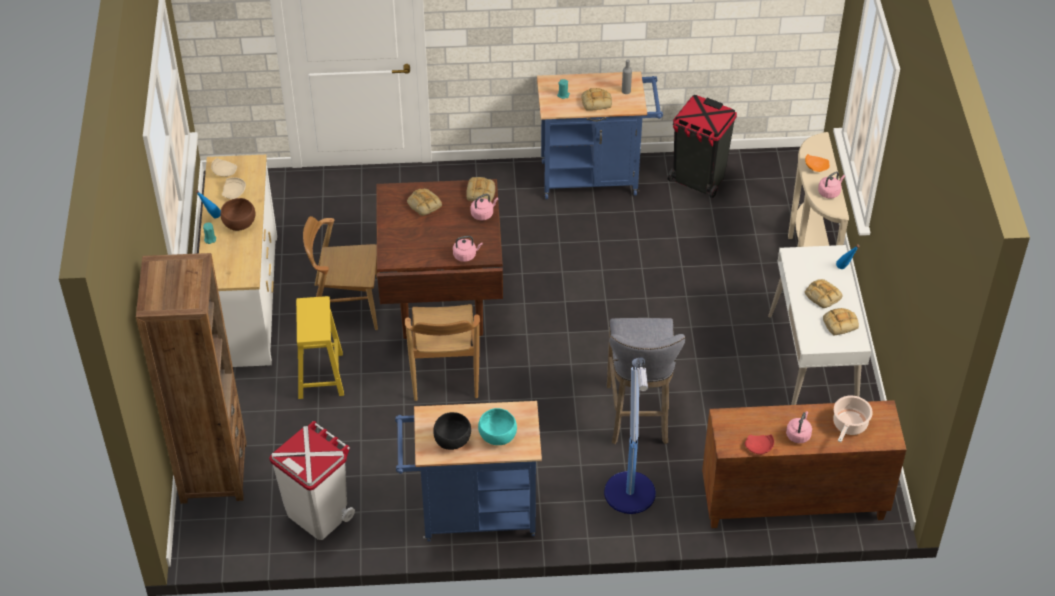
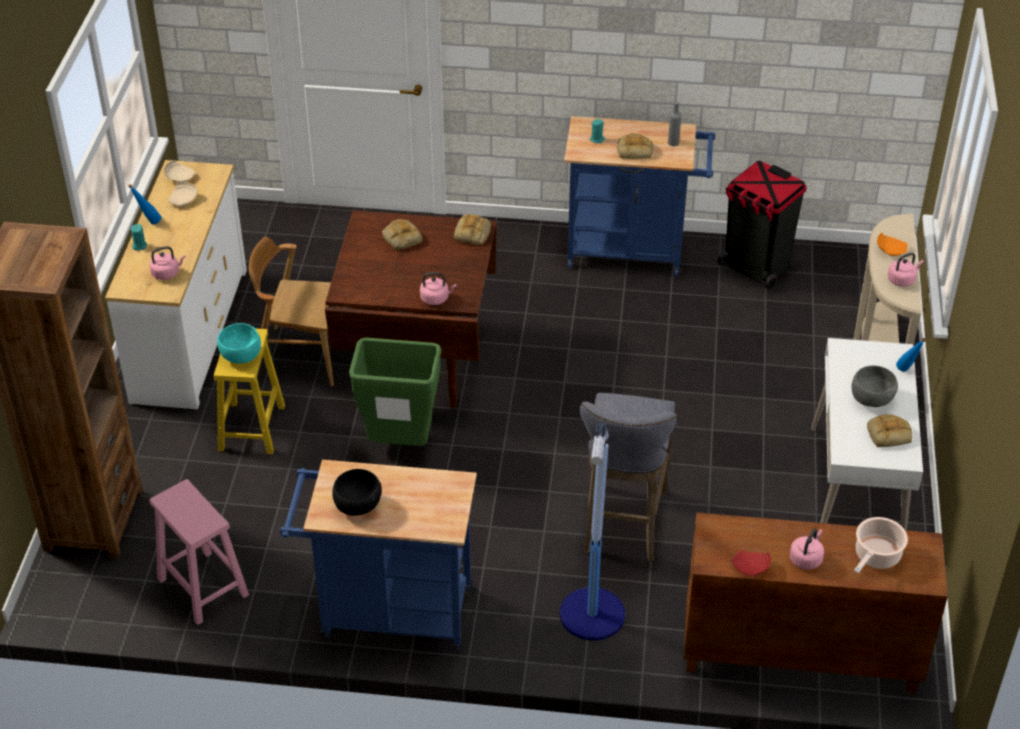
camera: 10 degrees right, 5 degrees down
(240, 223) = (179, 233): brown bowl -> none
(318, 514) = (202, 586): white trash can -> pink stool
(444, 372) = (399, 444): brown chair -> green trash can
(483, 214) = (469, 256): pink kettle -> pink kettle (167, 273)
(498, 436) = (416, 508): turquoise bowl -> turquoise bowl (241, 356)
(822, 296) = (871, 399): bread -> grey bowl

